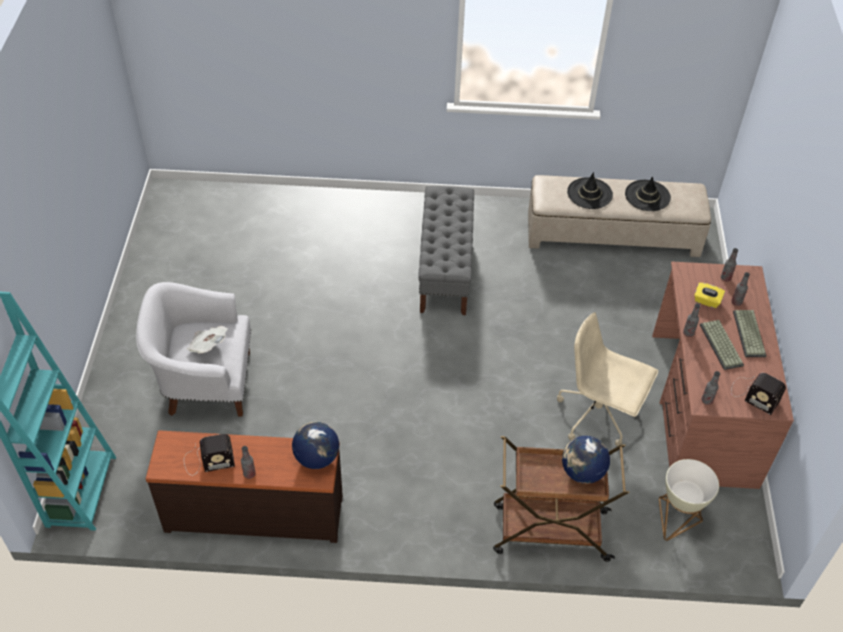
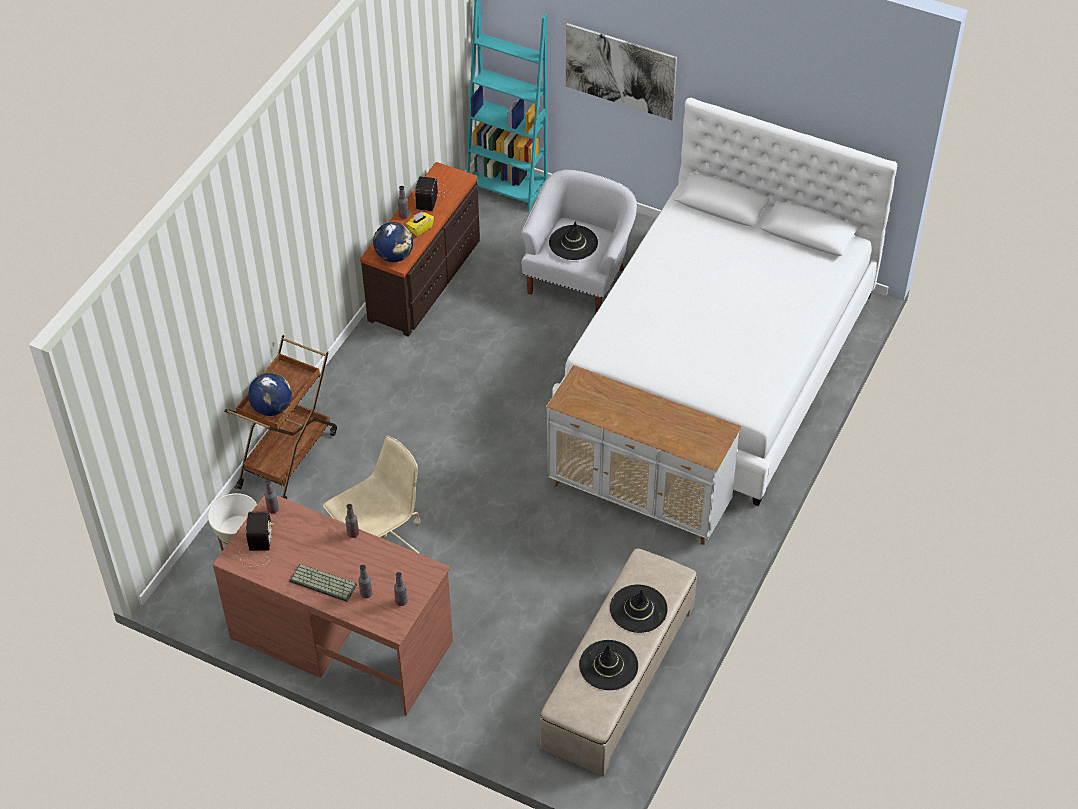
camera: 115 degrees right, 0 degrees up
(39, 257) = (620, 71): none -> picture
(208, 346) = (573, 243): newspaper -> black hat
(270, 258) = (718, 359): none -> white bed
(445, 267) = (638, 496): grey bench -> cabinet
(706, 301) = (382, 569): yellow tissue box -> yellow tissue box (420, 228)
(722, 345) = (323, 553): keyboard -> none
(752, 394) = (257, 547): radio -> radio turned 120 degrees clockwise

